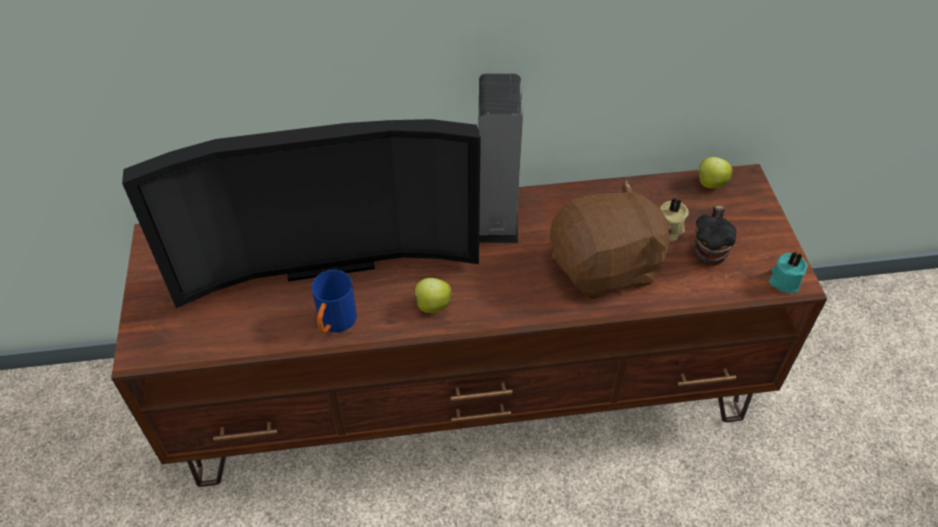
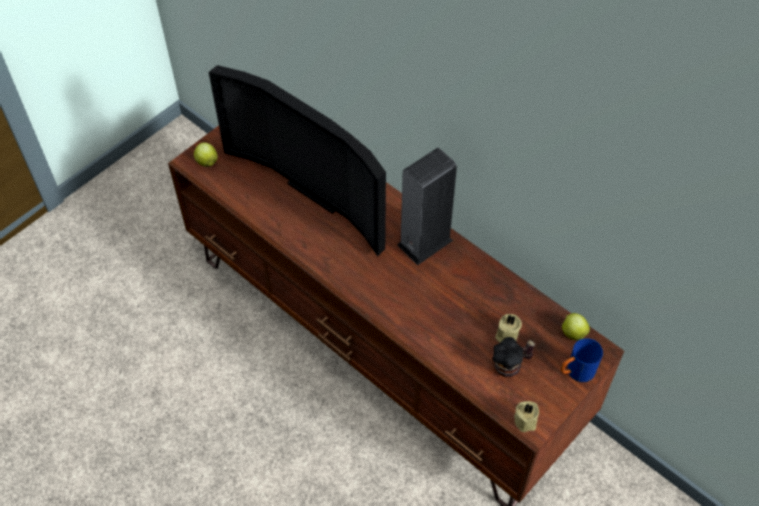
camera: 50 degrees right, 5 degrees up
(335, 324) = (280, 224): blue mug -> blue mug (575, 372)
(432, 305) = (332, 256): apple -> apple (206, 161)
(605, 267) = (442, 320): brown plush toy -> none
(784, 280) = (526, 420): turquoise candle -> beige candle

